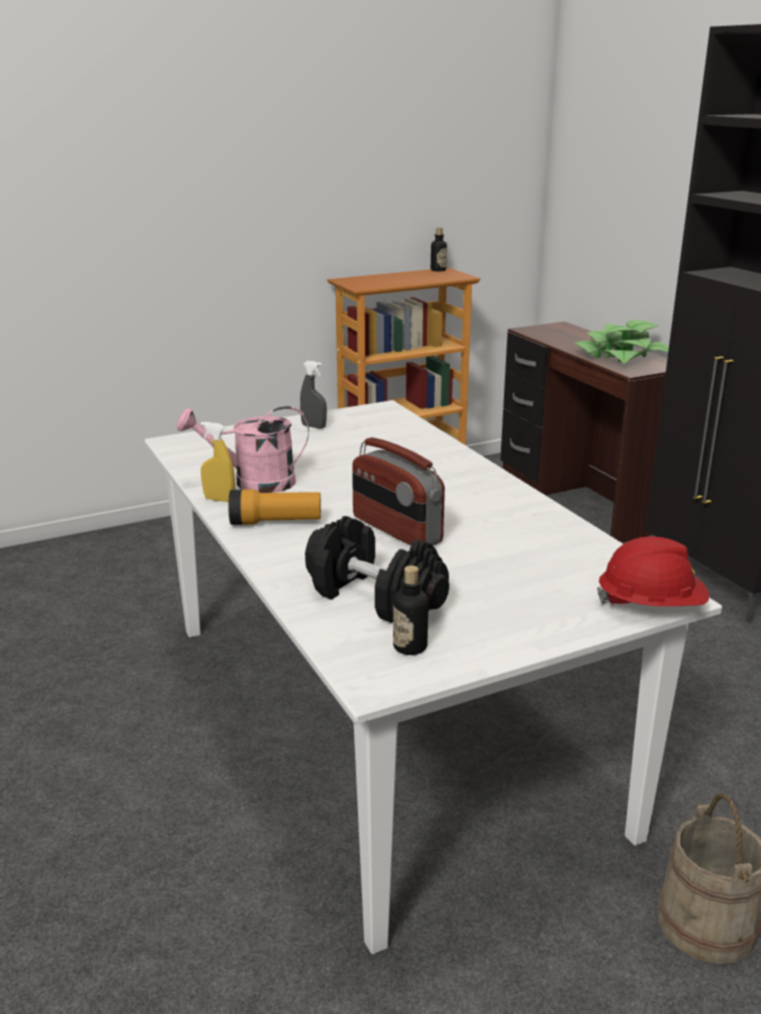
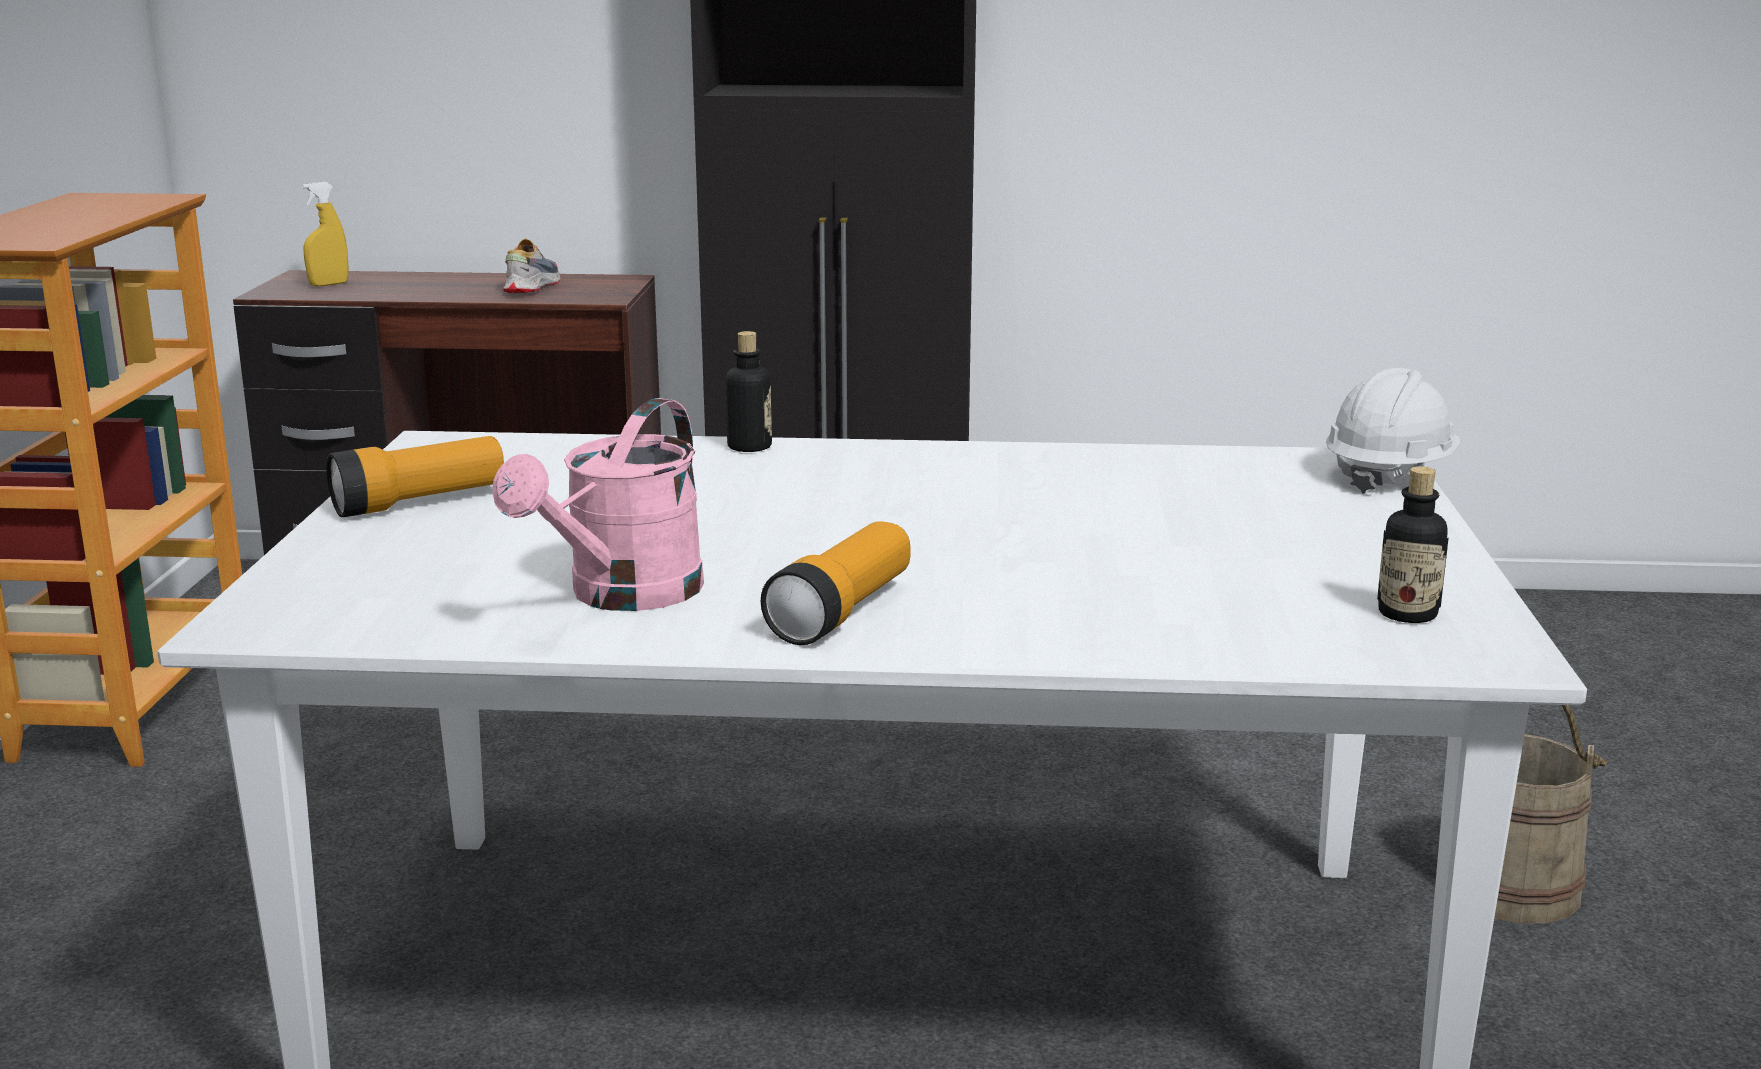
camera: 60 degrees left, 5 degrees down
(219, 499) = (661, 636): yellow spray bottle -> yellow spray bottle (328, 284)
(313, 426) = (419, 503): grey spray bottle -> flashlight
(374, 596) = (1223, 602): black dumbbell -> none
(395, 530) = (993, 542): radio -> none
(438, 270) = (72, 198): bottle -> bottle (749, 447)
(621, 356) = (530, 286): potted plant -> shoe
(651, 605) = (1389, 475): red hard hat -> white hard hat

